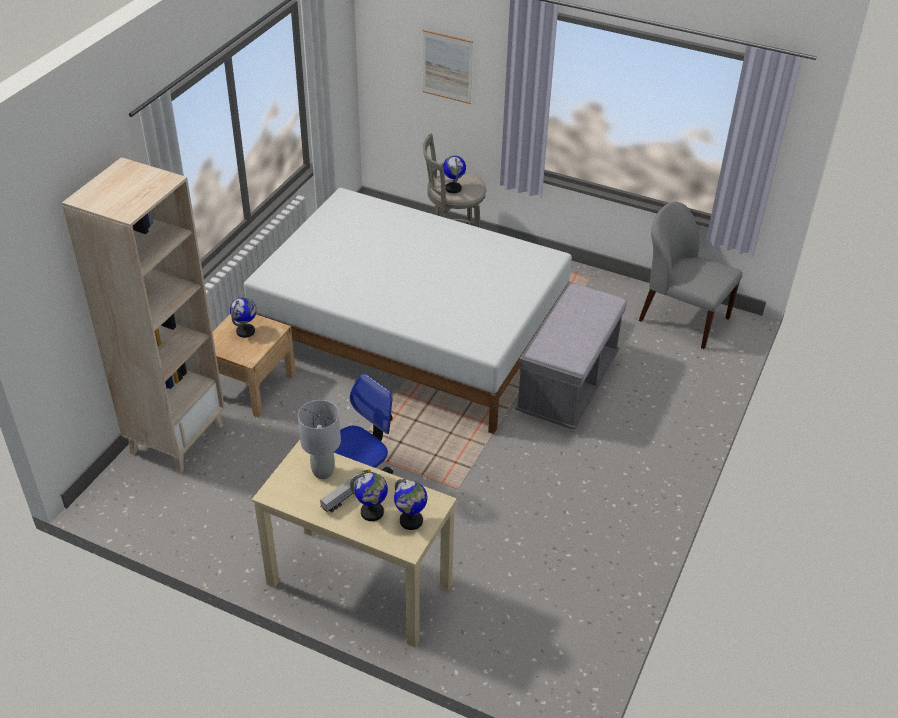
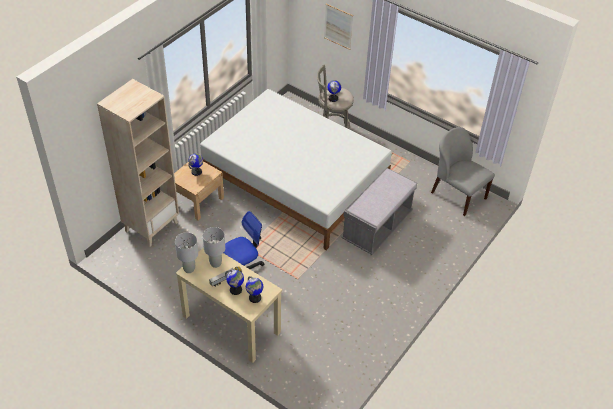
camera: 10 degrees right, 5 degrees up
(275, 489) = (189, 269): none -> grey table lamp

